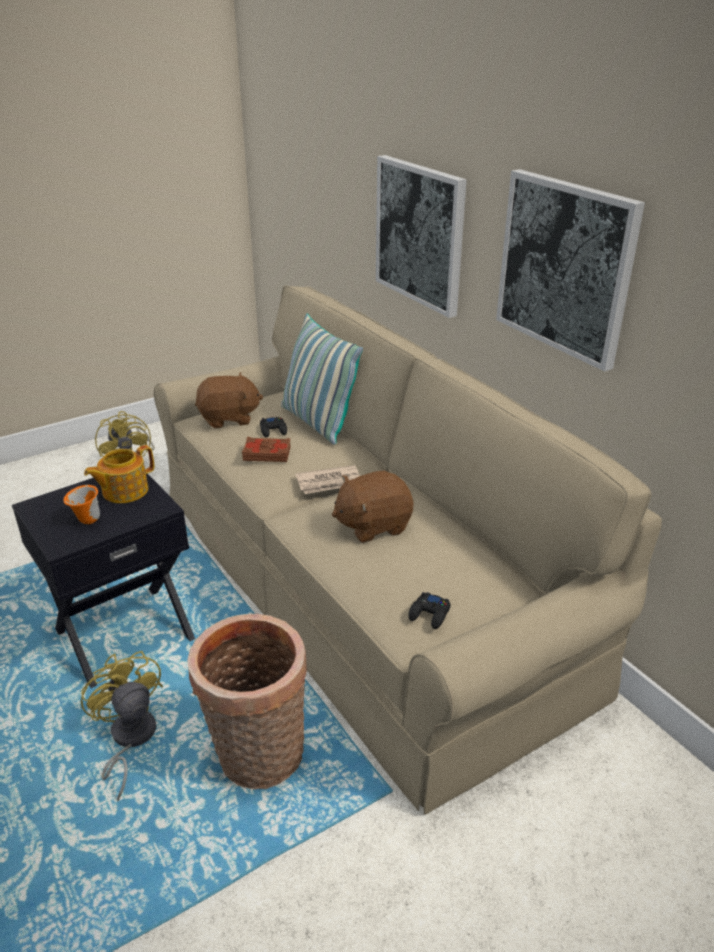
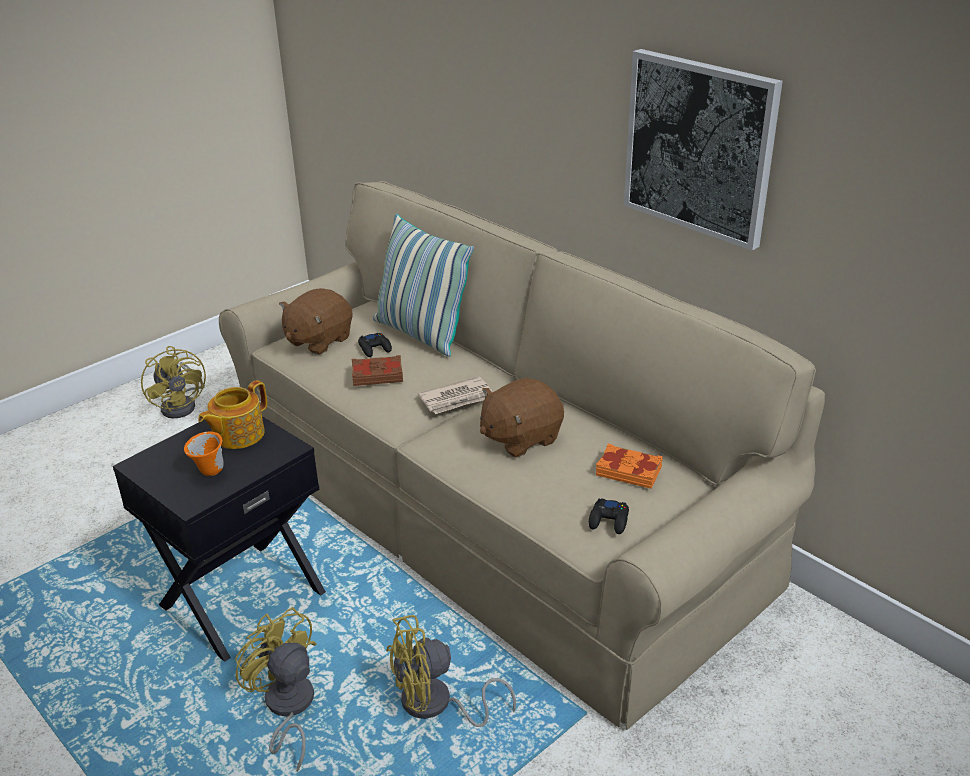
camera: 10 degrees left, 0 degrees up
(229, 418) = (318, 340): brown plush toy -> brown plush toy turned 150 degrees clockwise
(258, 759) = (436, 705): basket -> yellow fan
(420, 234) = (522, 118): picture -> none
(463, 569) = (629, 471): none -> orange book

